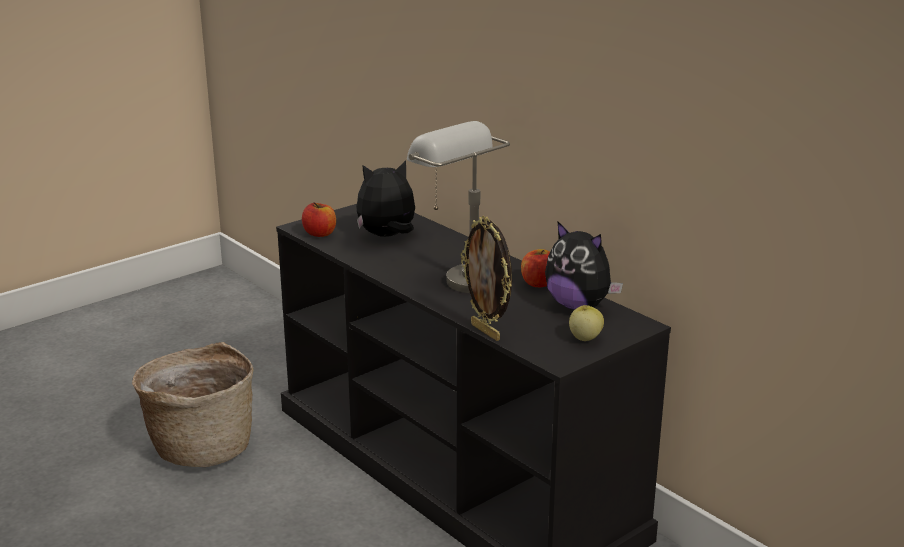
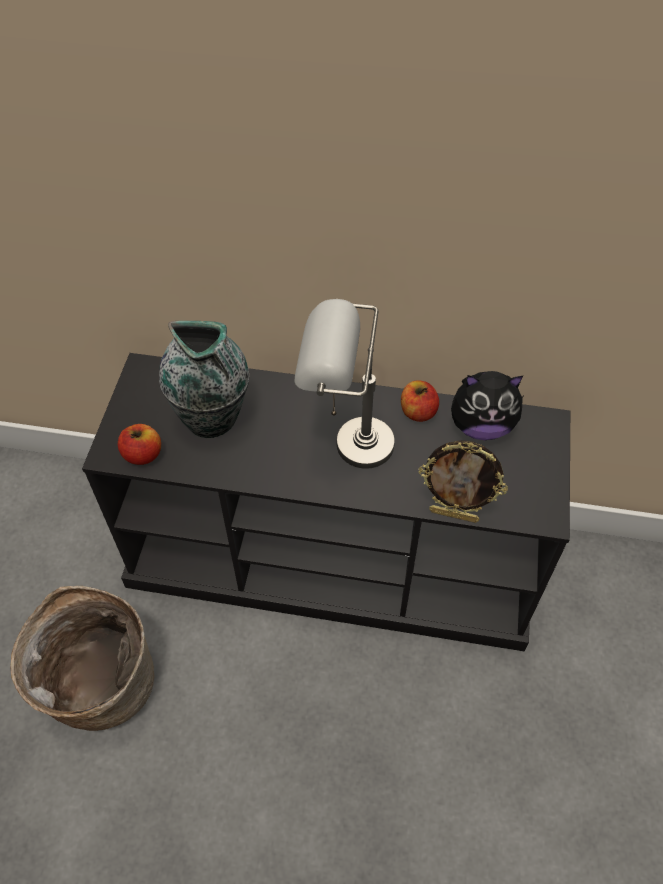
camera: 40 degrees left, 30 degrees up
(387, 236) = (212, 418): plush toy -> vase
(585, 338) = (531, 470): apple -> none

